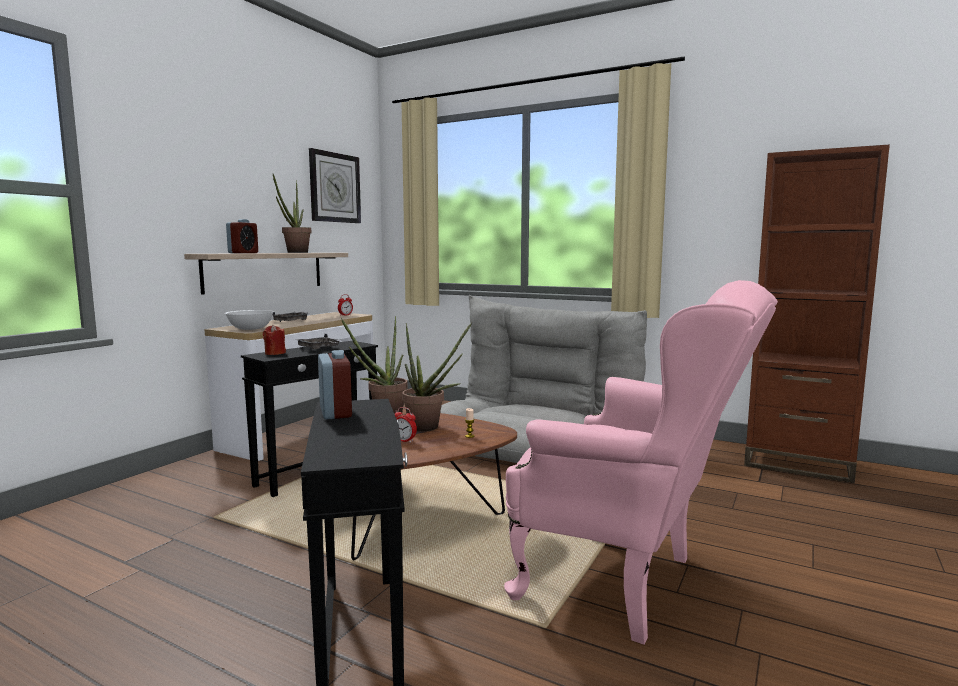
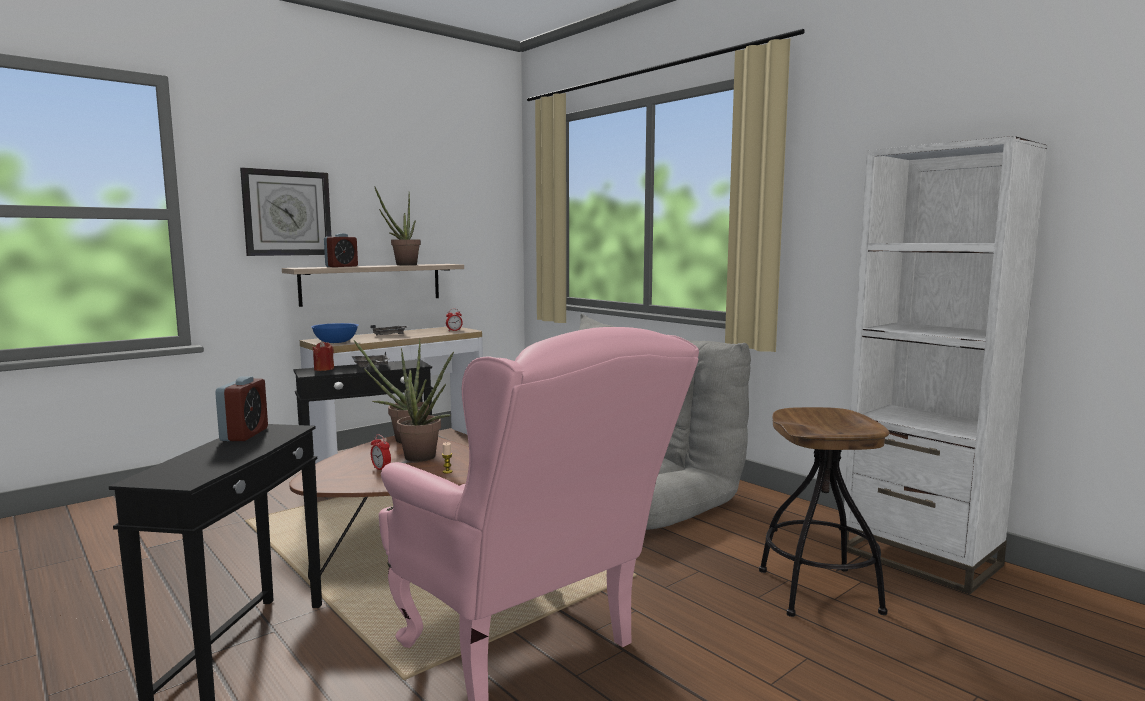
camera: 20 degrees right, 0 degrees up
(250, 329) = (335, 342): white bowl -> blue bowl
(334, 187) = (460, 195): wall clock -> wall clock (287, 213)
(765, 497) = (819, 591): none -> brown stool
(798, 463) = (920, 557): brown bookcase -> white bookcase

